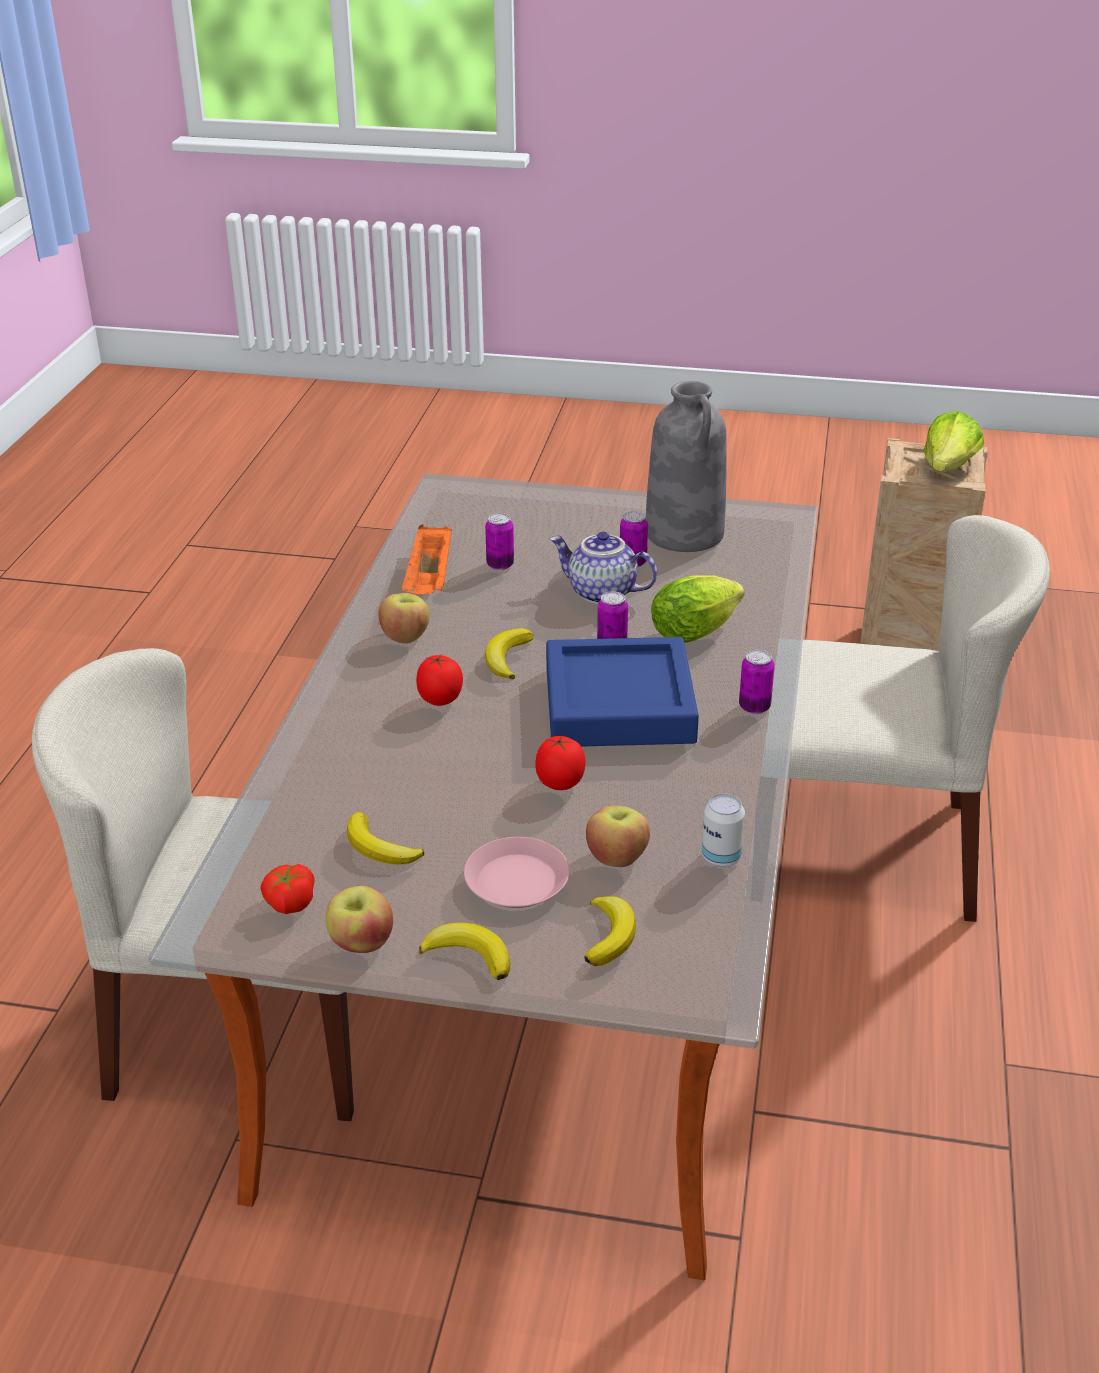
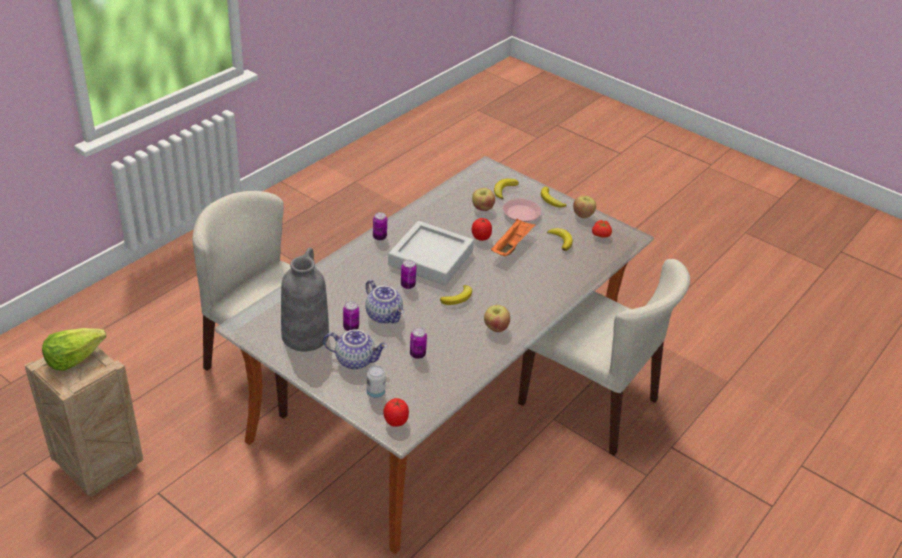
camera: 155 degrees left, 5 degrees up
(430, 580) = (461, 358): orange tray -> orange tray (511, 246)
(440, 701) = (502, 288): tomato -> tomato (396, 421)
(581, 532) = (355, 360): none -> teapot
(619, 704) = (430, 258): blue tray -> grey tray
(698, 631) = (363, 278): lettuce -> none
(721, 857) = (448, 196): can -> can (375, 393)

